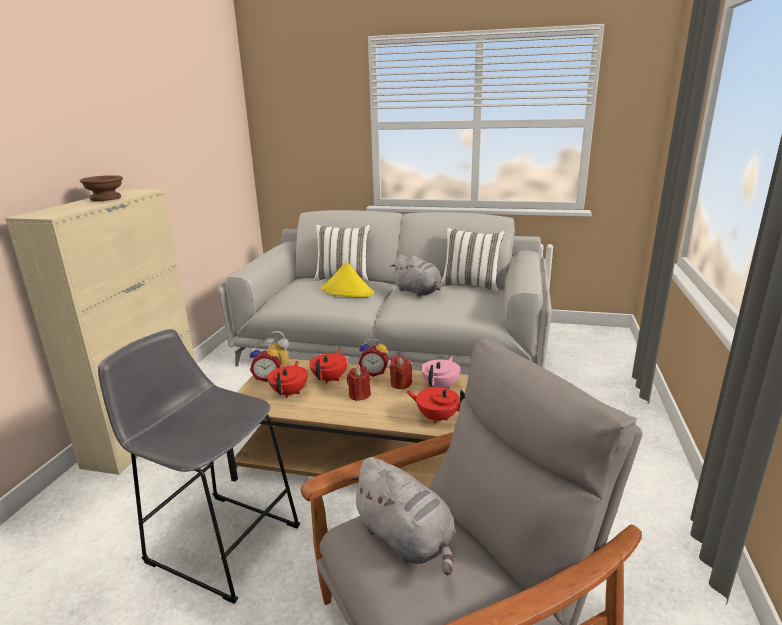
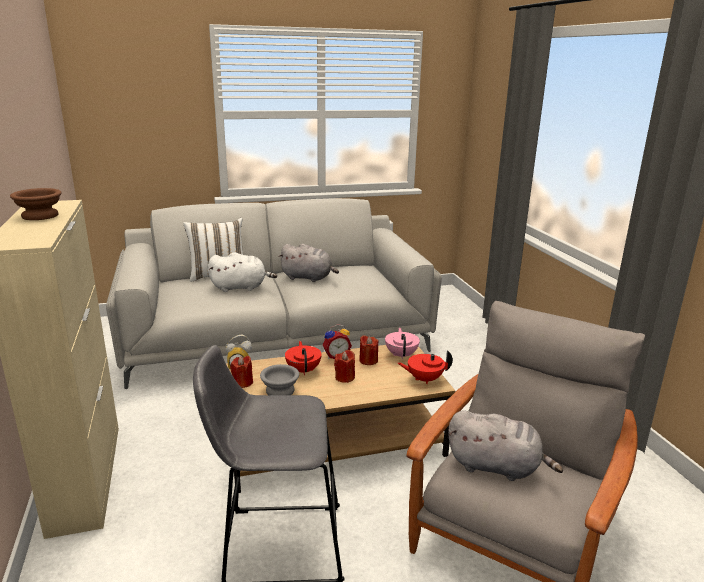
camera: 30 degrees left, 0 degrees up
(267, 378) = (242, 383): alarm clock -> red candle
(290, 392) = (281, 390): red teapot -> grey bowl
(347, 291) = (241, 287): yellow hat -> white plush toy
(471, 285) = (345, 265): white pillow -> none

